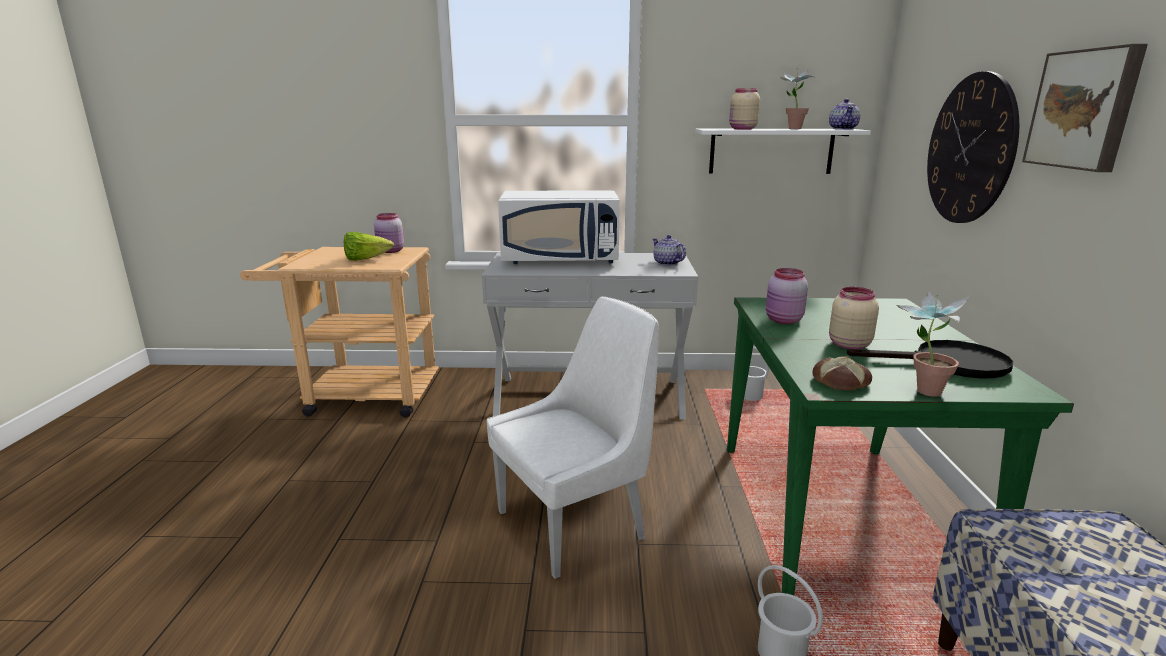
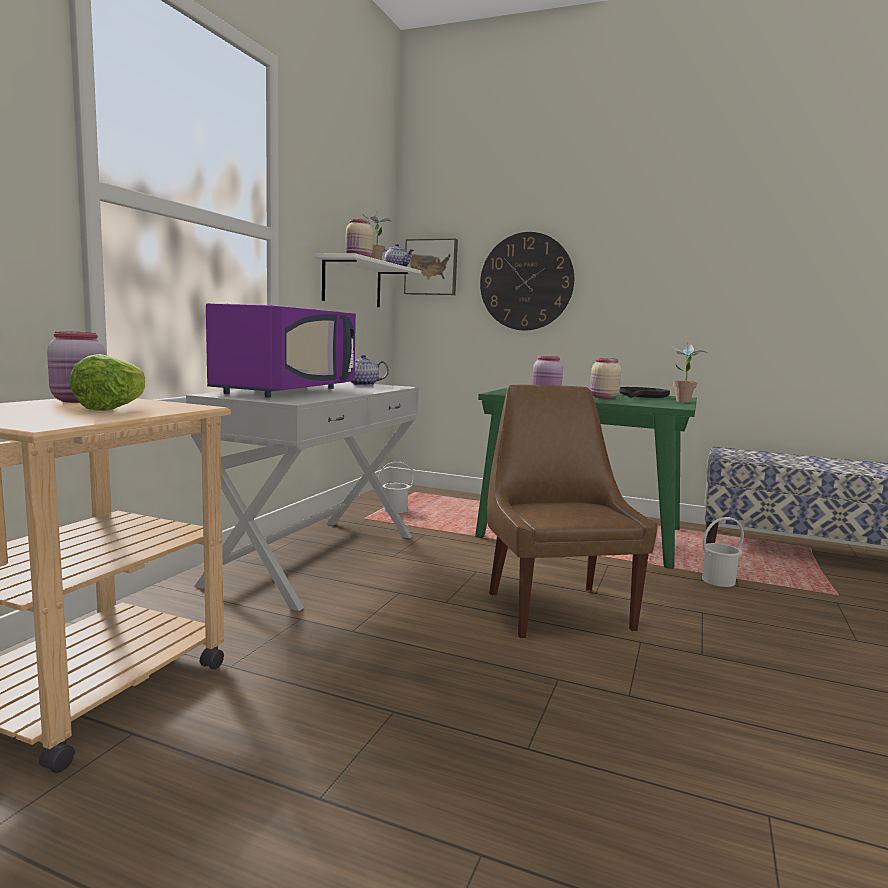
camera: 70 degrees left, 10 degrees down
(561, 260) = (286, 391): white microwave -> purple microwave
(575, 523) = (556, 608): white chair -> brown chair
(841, 382) = (667, 404): bread -> none
(1084, 109) = (624, 255): picture -> picture (431, 267)

